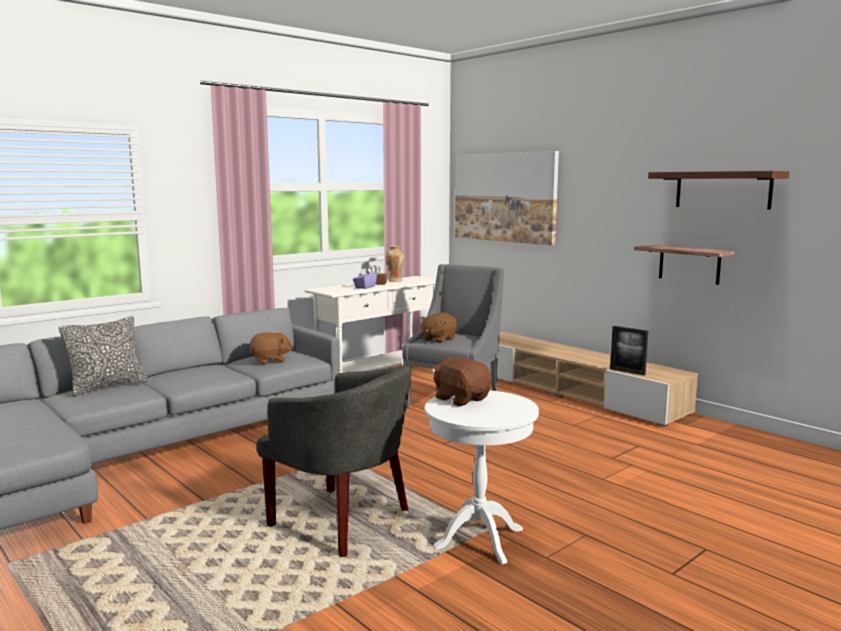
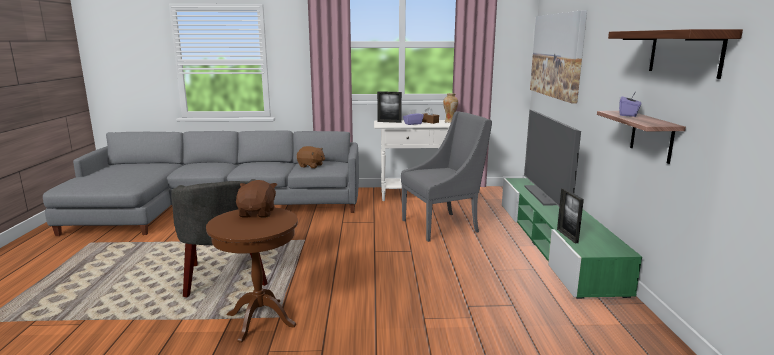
camera: 40 degrees right, 5 degrees up
(107, 386) = (210, 164): pillow -> none
(331, 288) = (389, 122): none -> picture frame
(438, 339) = (426, 172): brown plush toy -> none
(478, 539) = (260, 320): white side table -> brown side table
(541, 345) = (548, 195): none -> television
(572, 391) = (554, 243): beige tv stand -> green tv stand
(668, 247) = (628, 115): none -> purple tissue box

